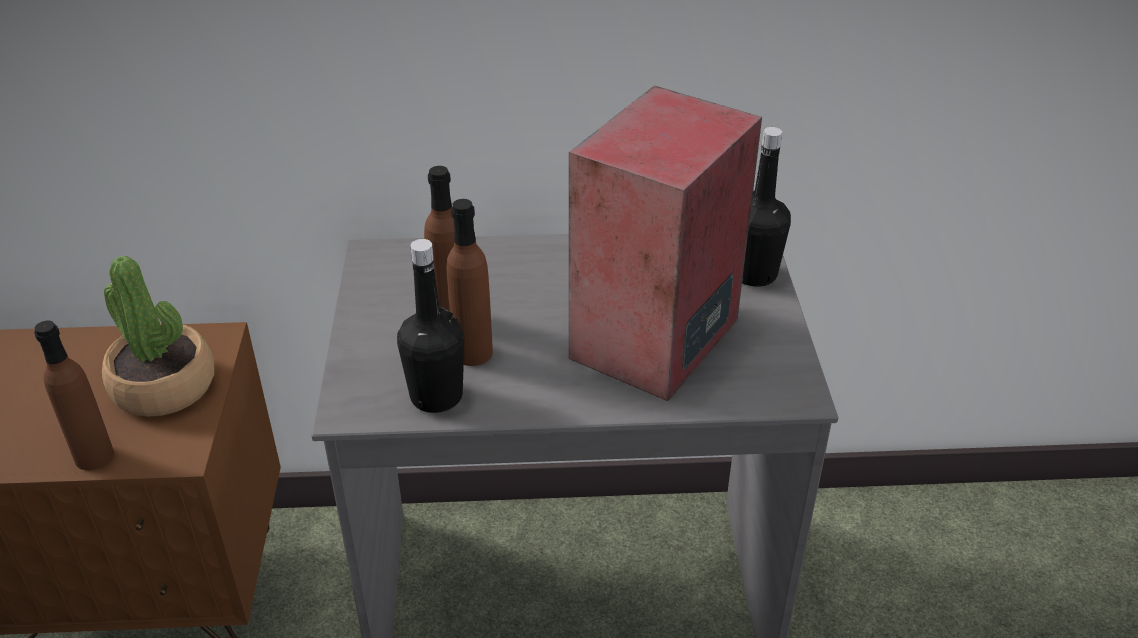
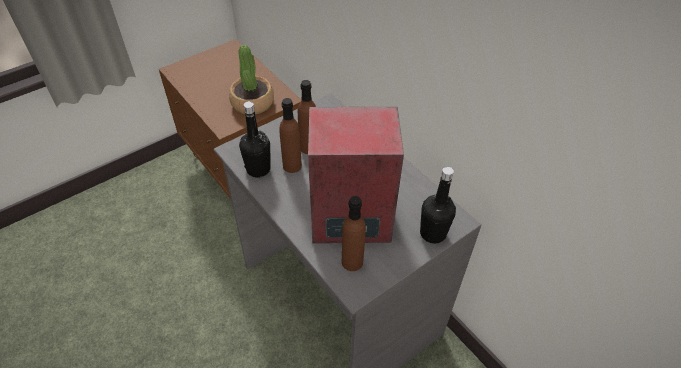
camera: 55 degrees right, 10 degrees up
(94, 456) = (208, 108): brown bottle -> brown bottle (352, 262)

